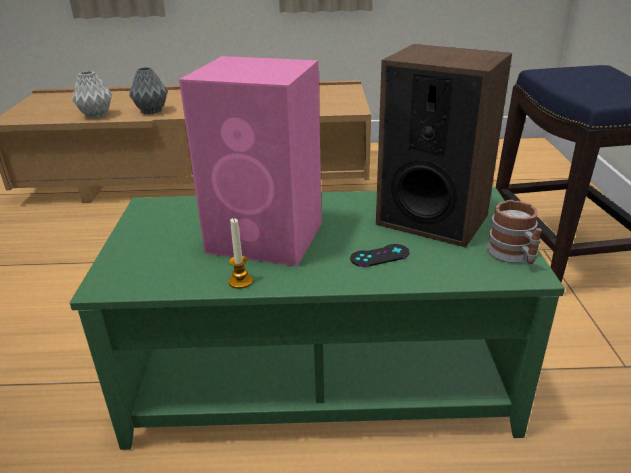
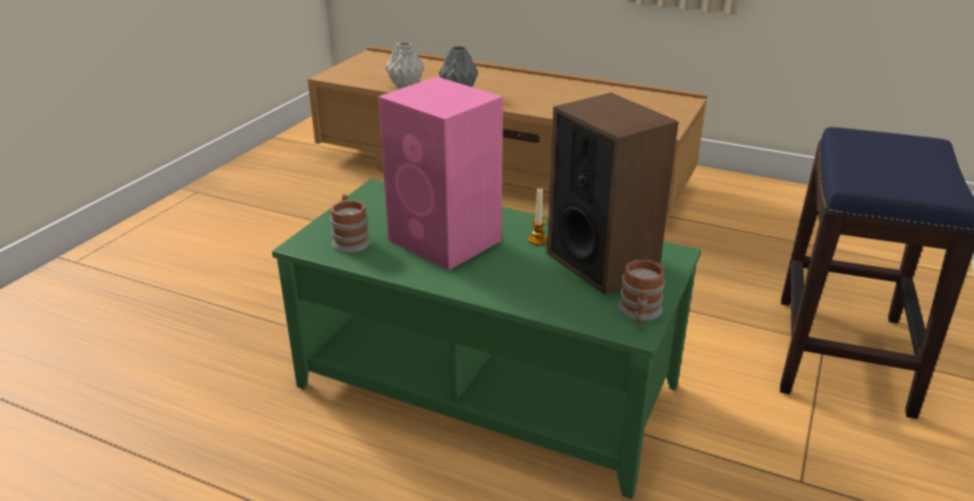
camera: 25 degrees right, 0 degrees up
(161, 264) = (350, 240): none -> mug
(240, 281) = (396, 269): candle -> candle (537, 240)
(380, 256) = (522, 280): black game controller -> none

